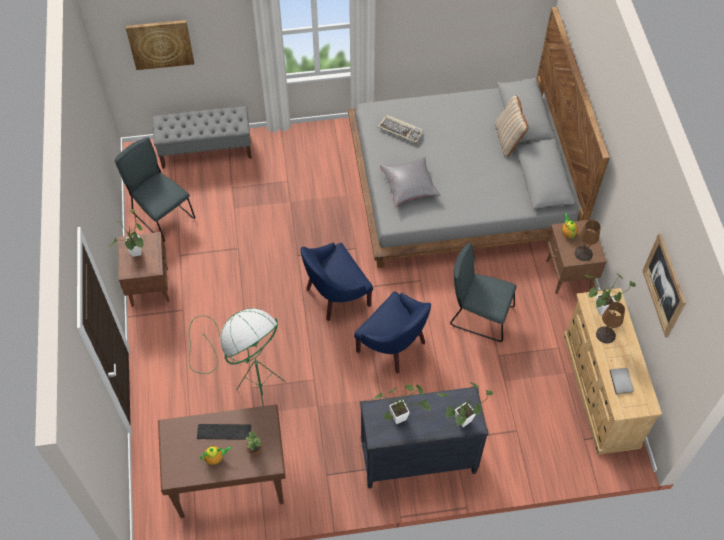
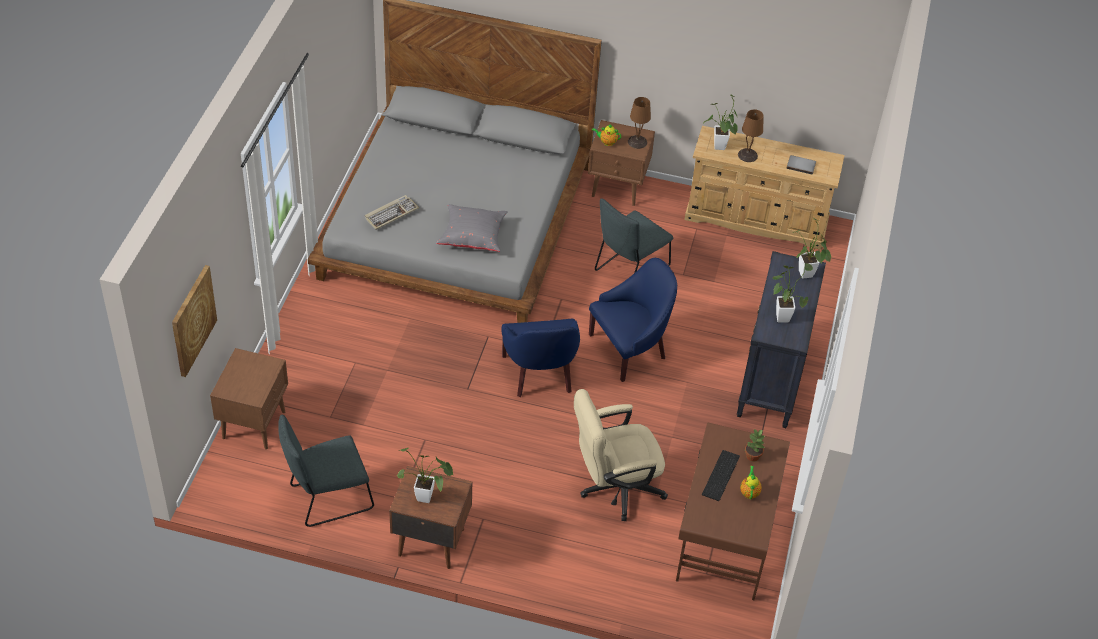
camera: 70 degrees left, 10 degrees down
(206, 150) = (255, 424): grey bench -> brown nightstand
(247, 383) = (614, 488): green floor lamp -> beige office chair
(508, 140) = (459, 140): beige pillow -> none
(664, 285) = (771, 59): picture -> none

